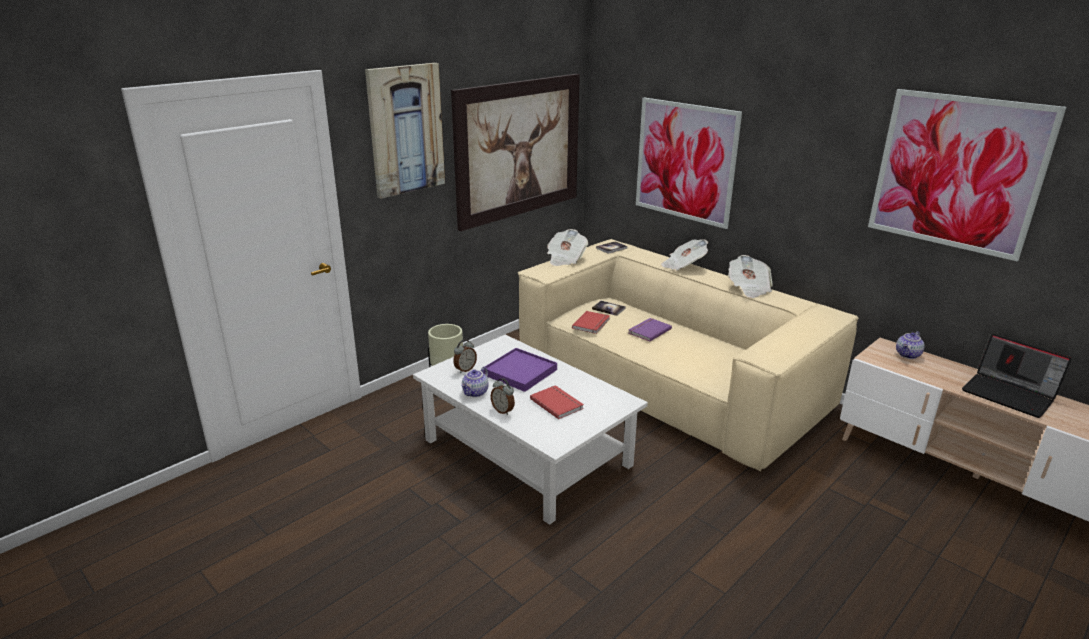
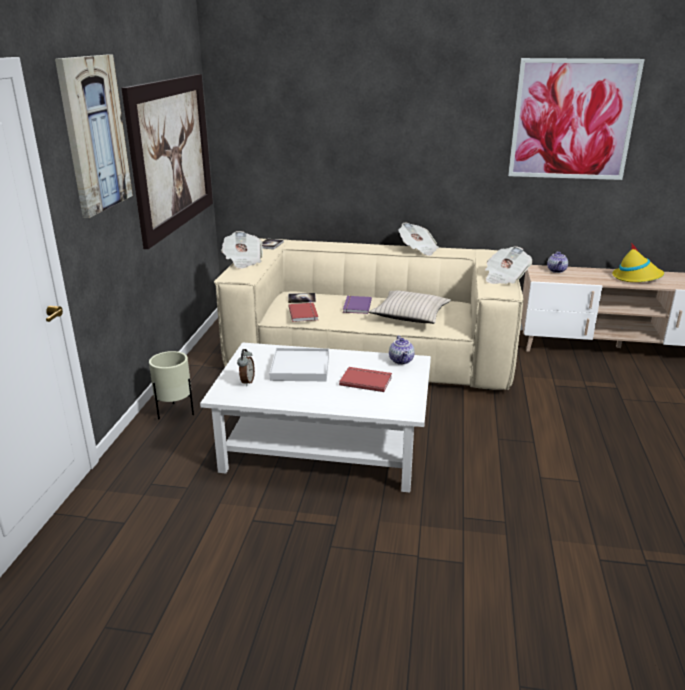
camera: 35 degrees left, 0 degrees up
(475, 393) = (284, 397): teapot -> teapot (402, 361)
(503, 411) = (329, 402): alarm clock -> none
(520, 372) = (300, 368): purple tray -> white tray
(683, 266) = (348, 245): newspaper -> newspaper (504, 278)
(685, 161) = (329, 148): picture -> none
(690, 355) = (410, 315): none -> beige pillow
(1010, 394) = (636, 278): laptop -> yellow hat

